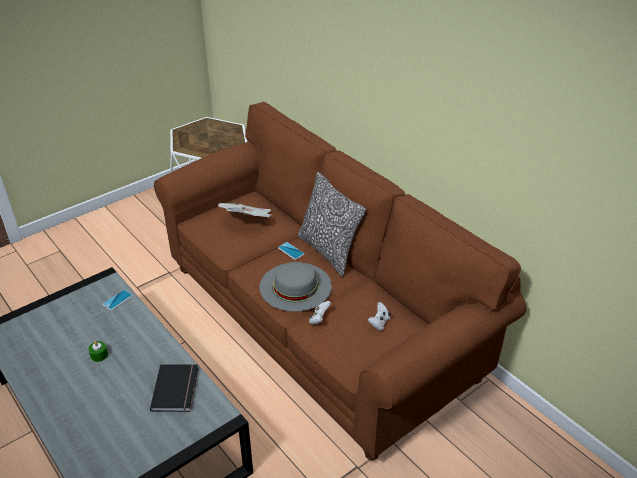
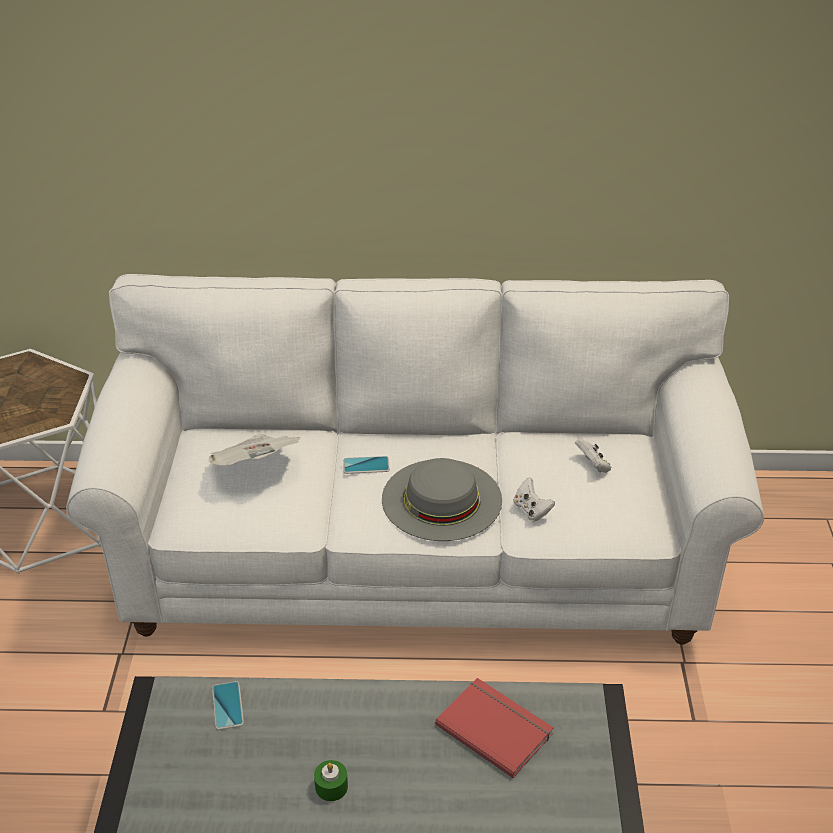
camera: 50 degrees left, 0 degrees up
(177, 389) = (495, 727): black book -> red book
(319, 323) = (417, 556): brown sofa -> white sofa
(328, 251) = (408, 435): pillow -> none

